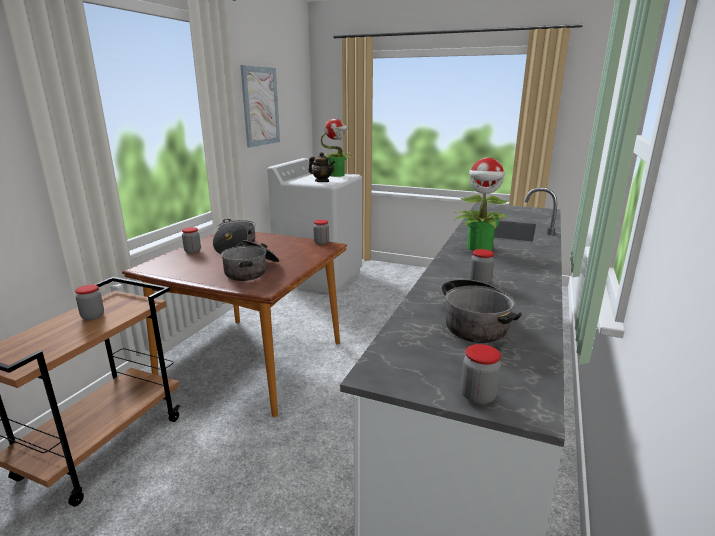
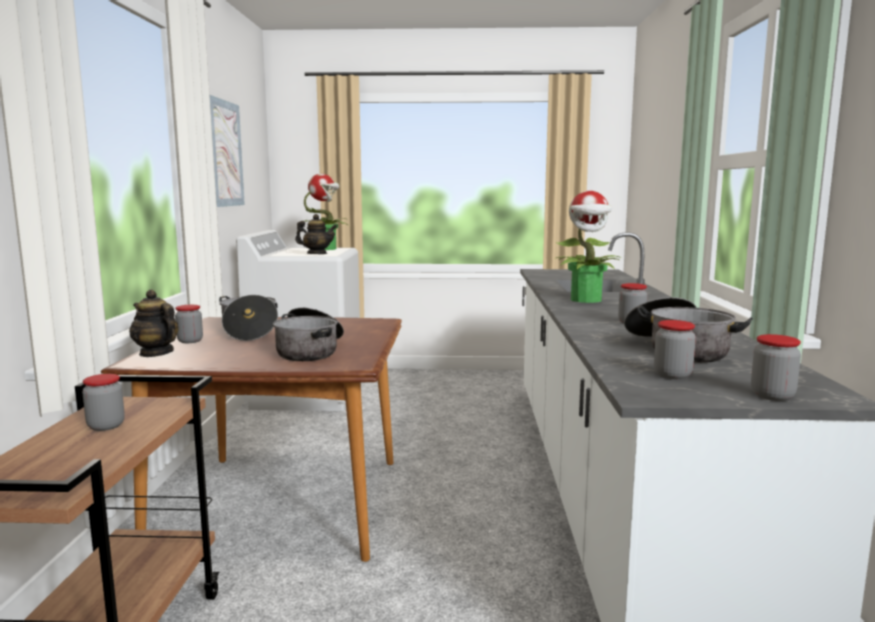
camera: 20 degrees left, 10 degrees down
(163, 260) = (156, 353): none -> teapot
(321, 242) = (366, 319): jar -> jar (672, 375)

